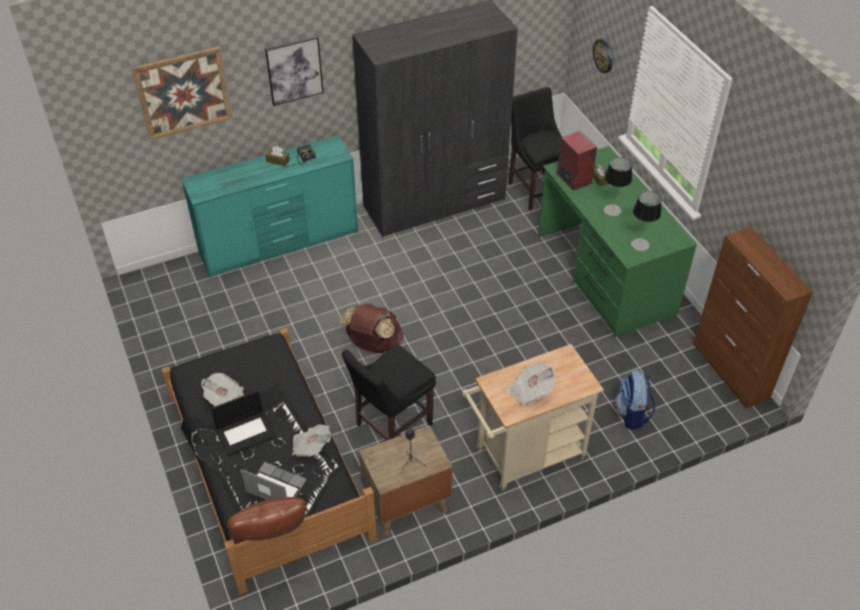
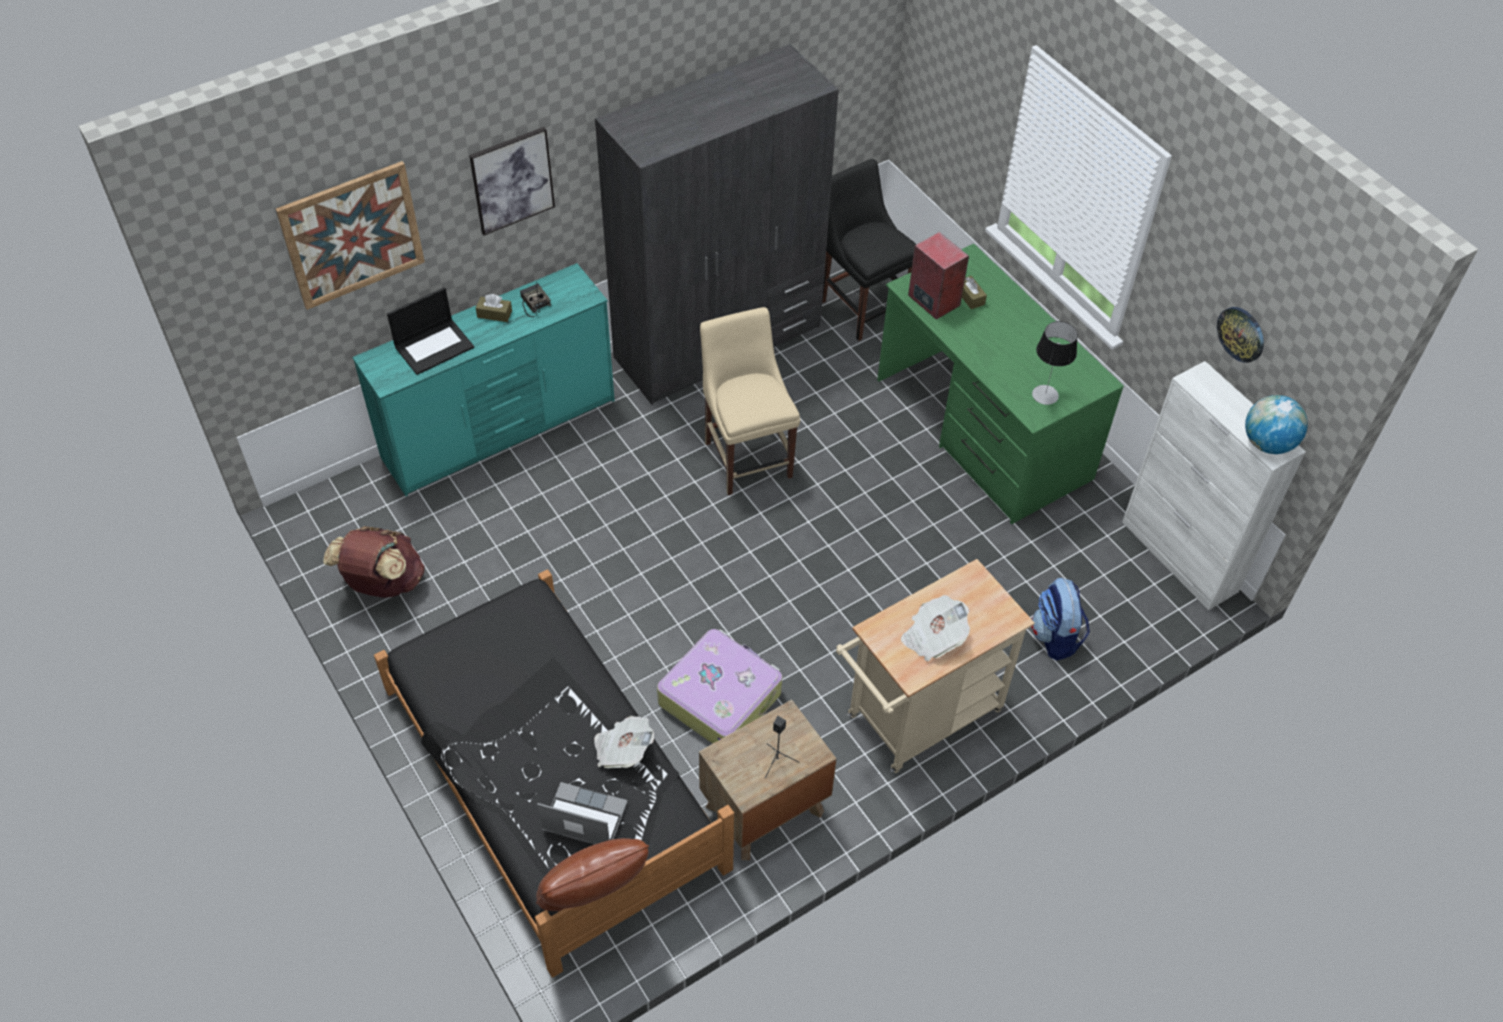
camera: 10 degrees left, 5 degrees up
(226, 399) = (482, 692): newspaper -> none
(246, 432) = (523, 740): laptop -> laptop (434, 346)
(373, 345) = (671, 574): brown backpack -> brown backpack (383, 583)
(391, 426) = (720, 696): black chair -> suitcase
(440, 275) = (747, 456): none -> beige chair
(603, 55) = (955, 111): wall clock -> wall clock (1241, 334)
(612, 210) = (997, 345): table lamp -> none
(730, 371) = (1179, 557): brown cabinet -> white cabinet
(786, 283) = (1267, 443): none -> globe

